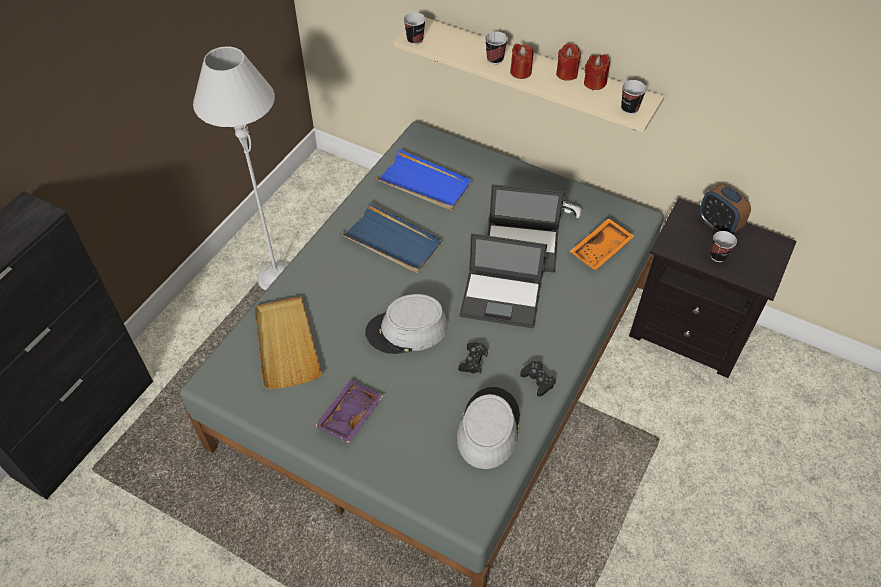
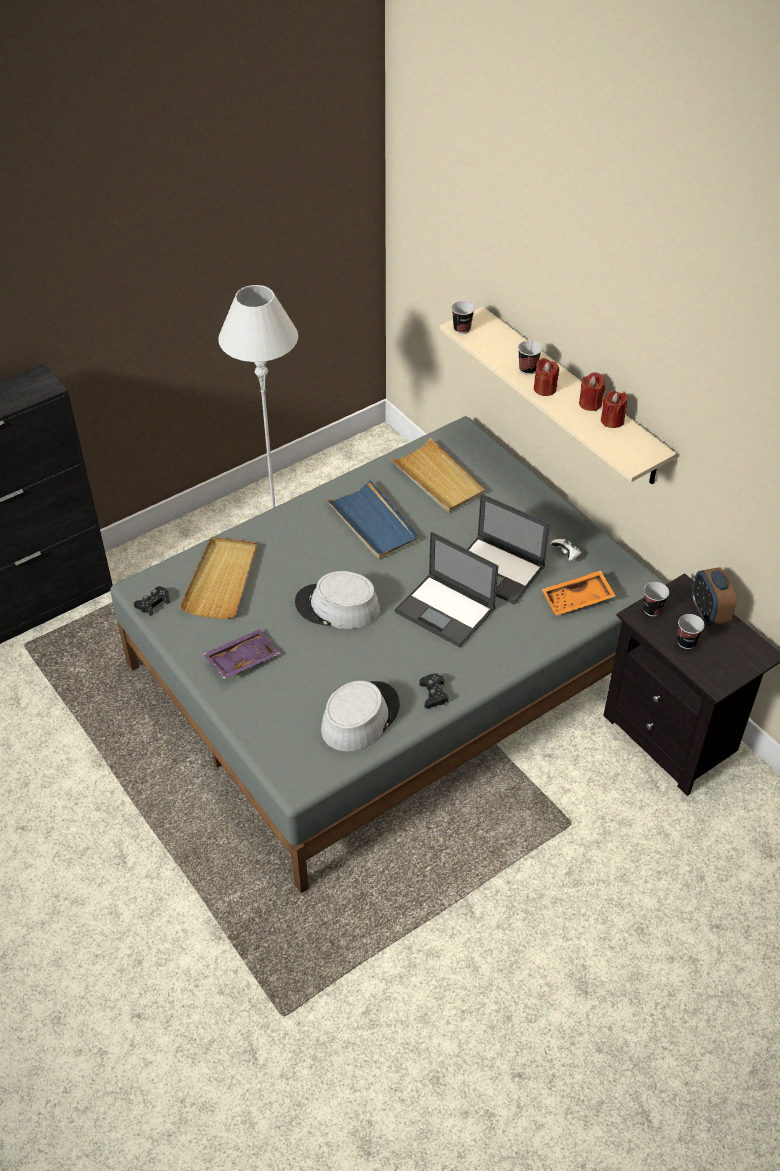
camera: 25 degrees right, 5 degrees down
(424, 183) = (438, 479): blue tray -> beige tray
(473, 361) = (382, 655): black game controller -> black game controller (153, 603)
(629, 108) = (630, 455): cup -> cup (652, 610)

